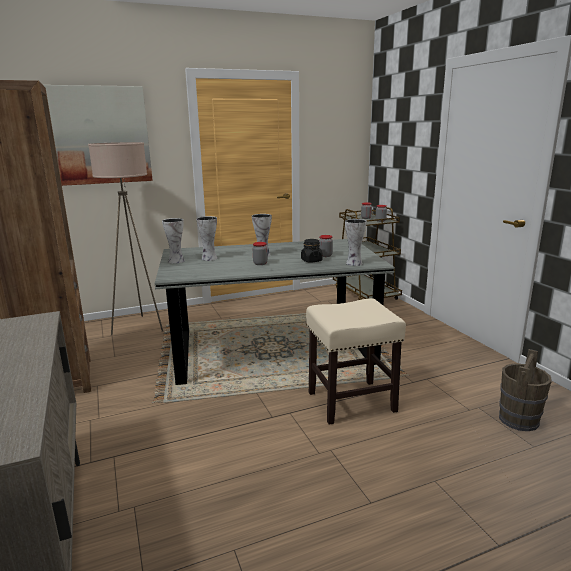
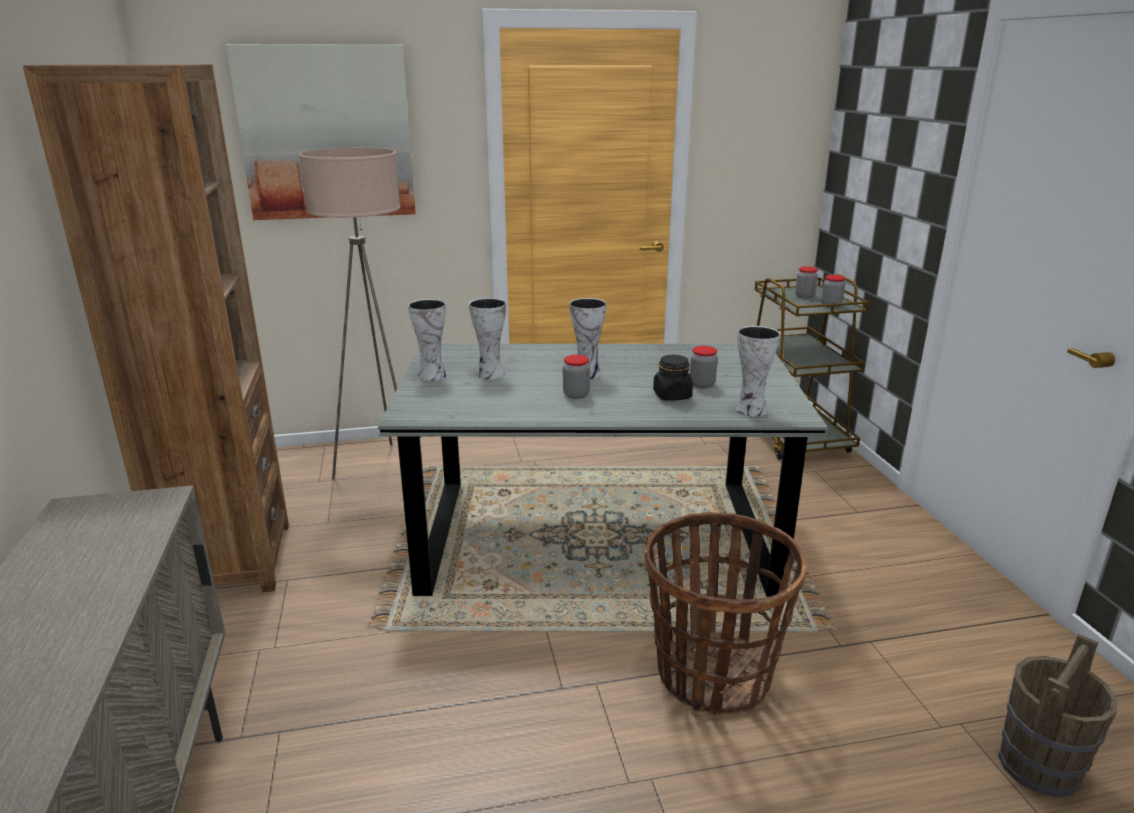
camera: 10 degrees right, 5 degrees up
(350, 402) = (712, 675): beige stool -> basket

